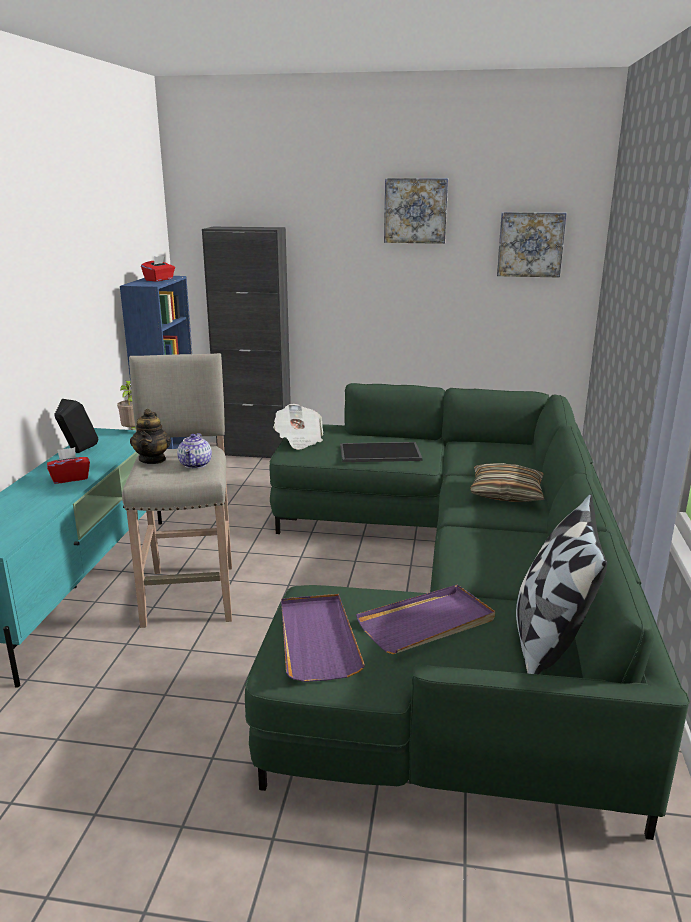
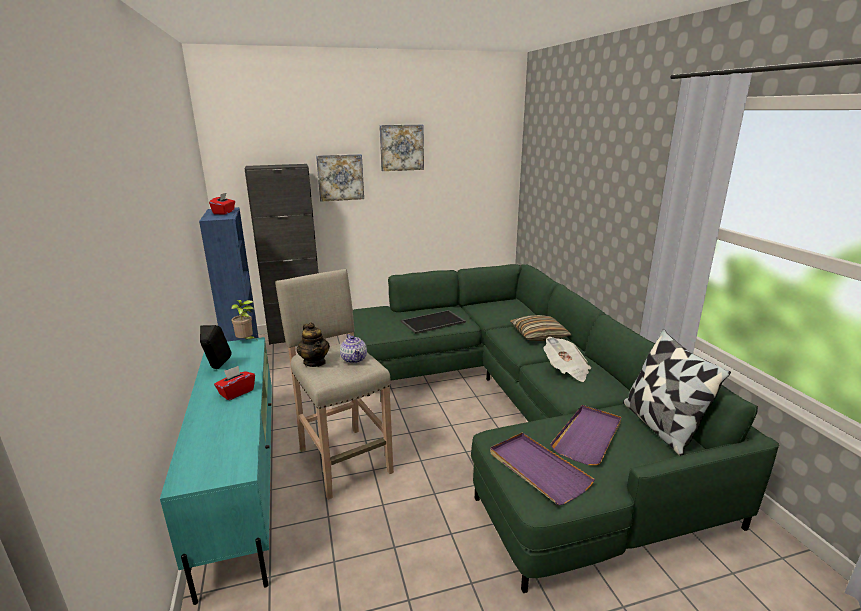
camera: 25 degrees left, 0 degrees up
(299, 440) = (367, 323): newspaper -> newspaper (566, 370)
(530, 244) = (477, 167): picture -> picture (340, 177)

